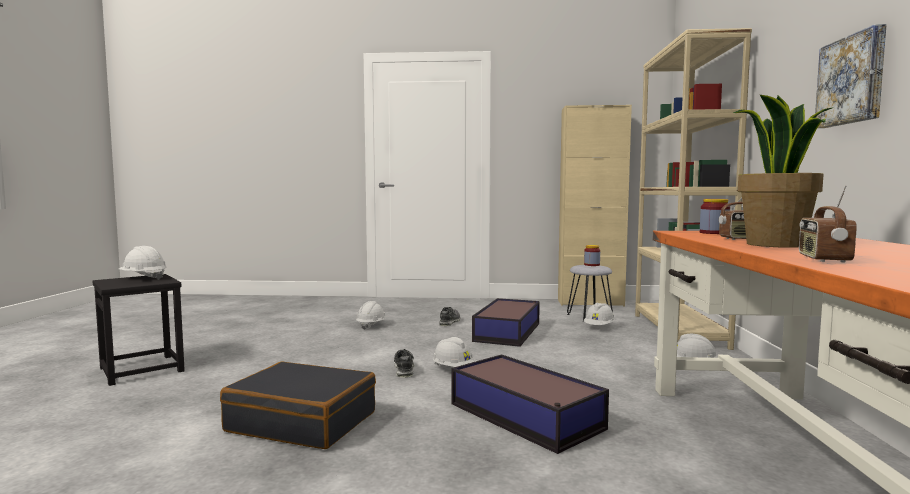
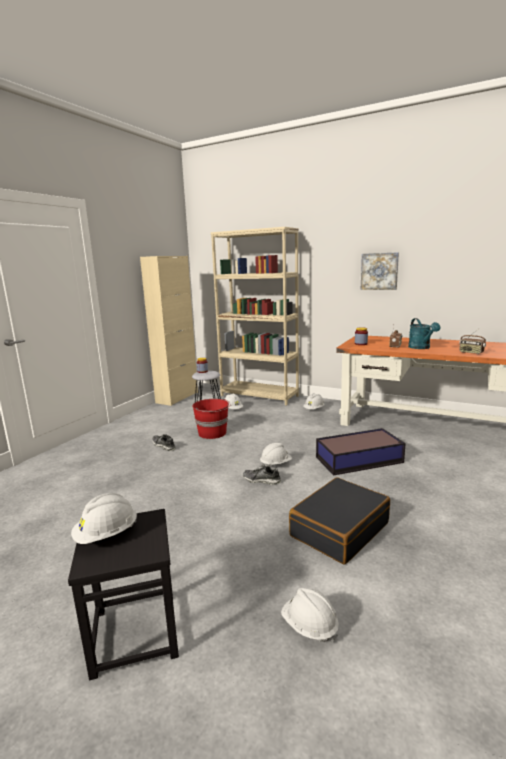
camera: 65 degrees left, 10 degrees up
(371, 325) = (131, 477): white hard hat -> white hard hat (309, 626)
(508, 332) = (213, 433): storage box -> red bucket
(775, 245) = (421, 348): potted plant -> turquoise watering can

